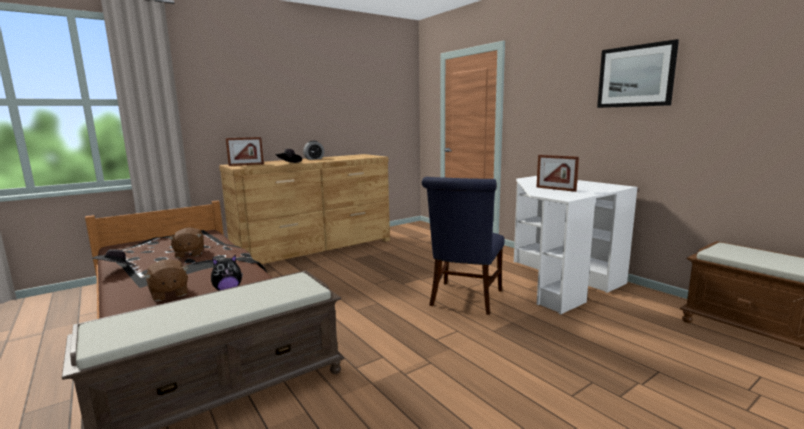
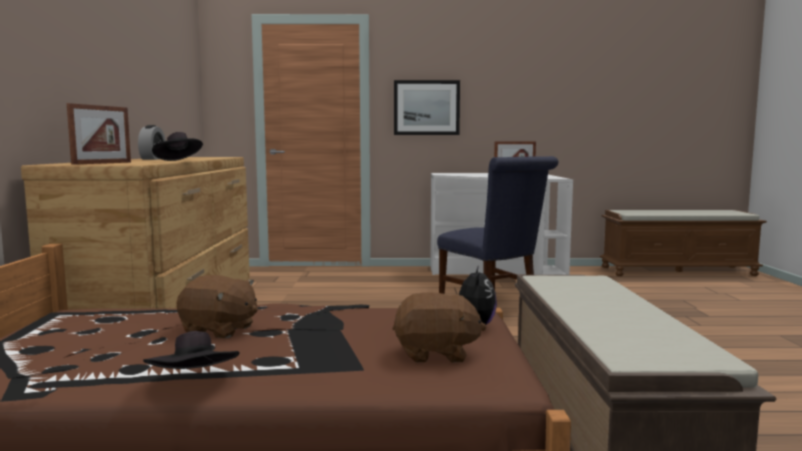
camera: 55 degrees left, 5 degrees down
(635, 76) = (528, 71): picture -> picture (426, 108)

